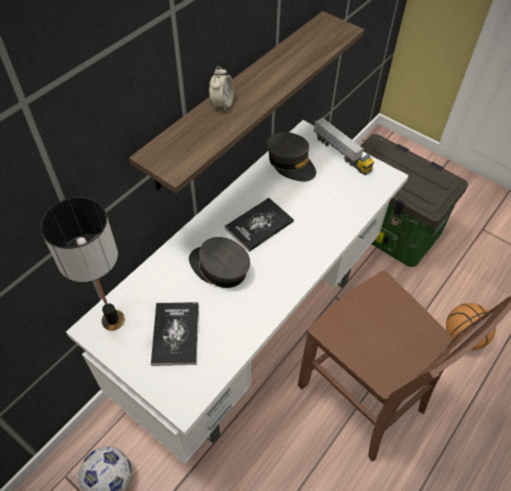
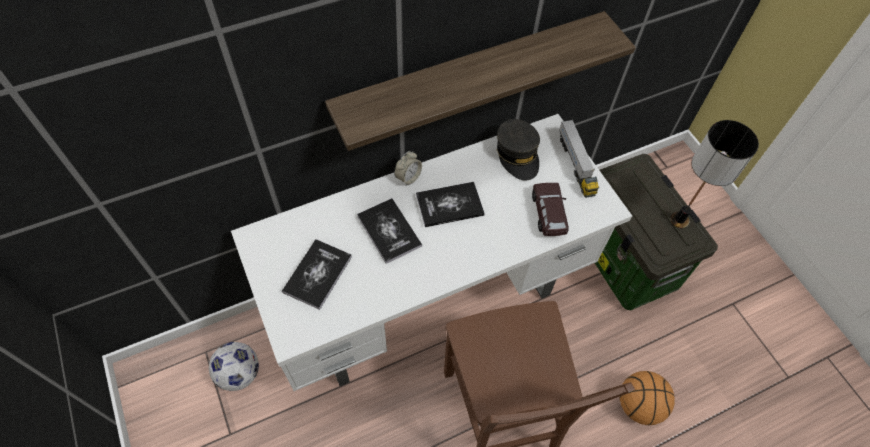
camera: 25 degrees right, 5 degrees up
(112, 320) = (272, 238): table lamp -> table lamp (678, 220)
(219, 268) = (389, 231): grey cap -> book
(222, 104) = (438, 78): alarm clock -> alarm clock (408, 177)
(344, 199) = (548, 214): none -> brown toy car

